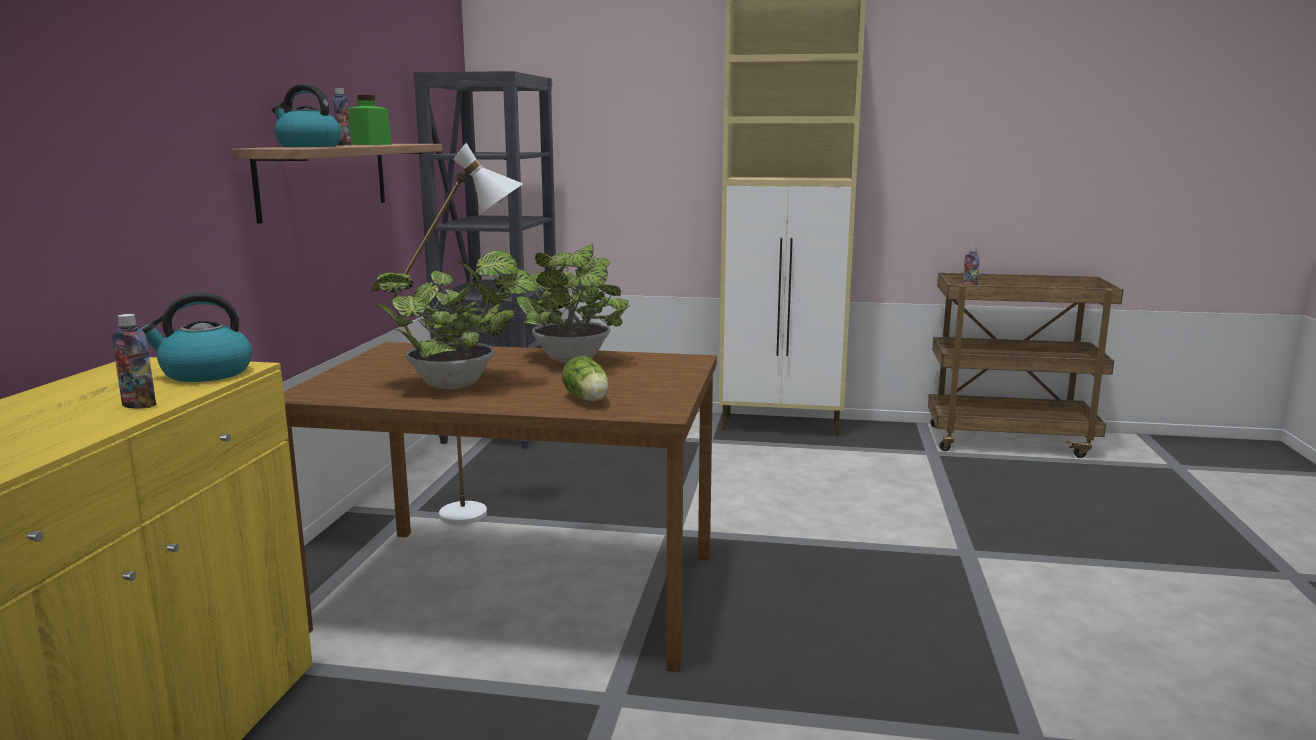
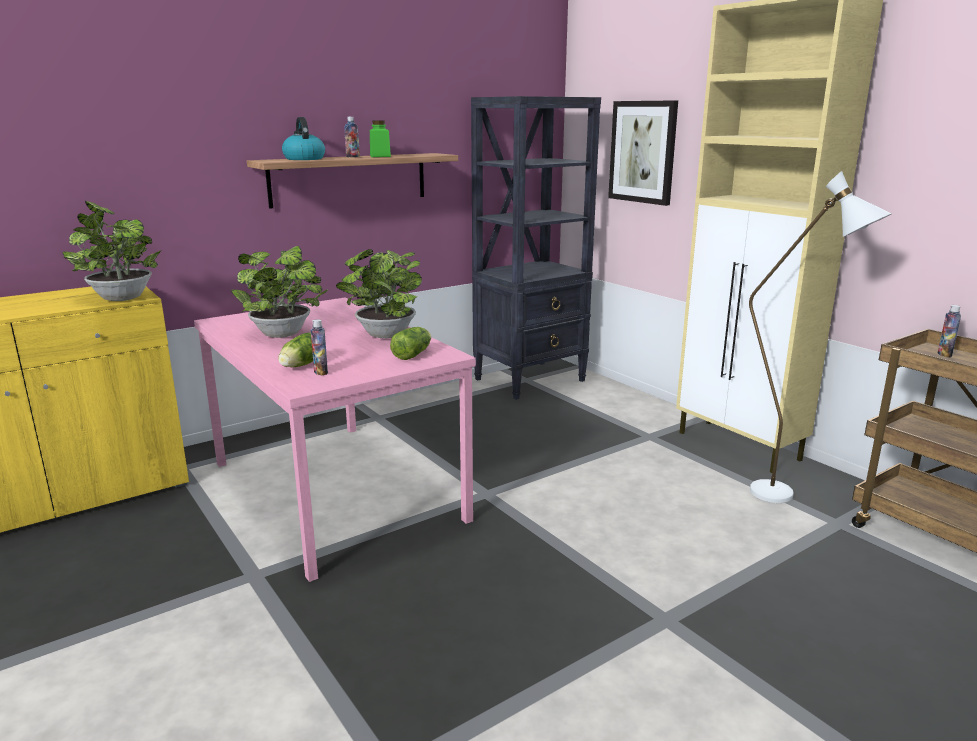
camera: 45 degrees right, 5 degrees up
(139, 405) = (49, 308): bottle -> bottle (321, 372)
(205, 373) = (120, 297): kettle -> potted plant
(481, 514) = (408, 434): white floor lamp -> white floor lamp (787, 498)
(517, 593) = (333, 490): brown dining table -> pink dining table
(600, 140) = (643, 152): none -> picture
(659, 365) = (413, 354): none -> lettuce

